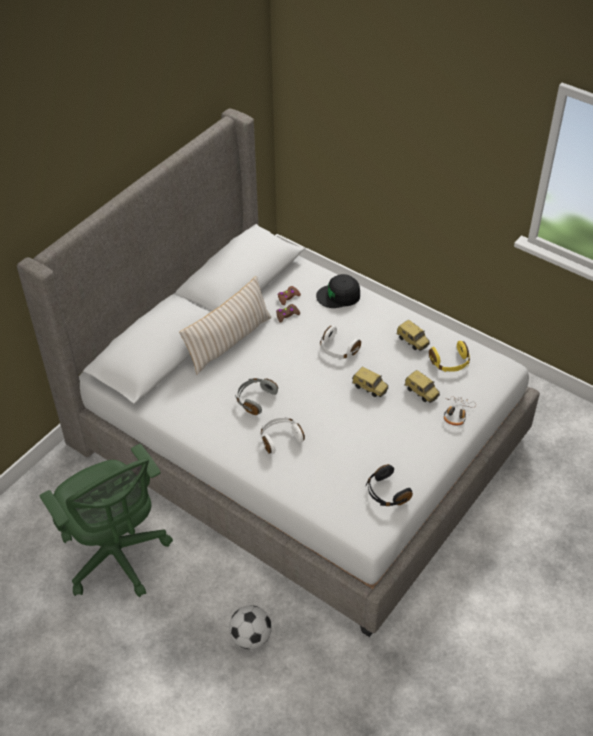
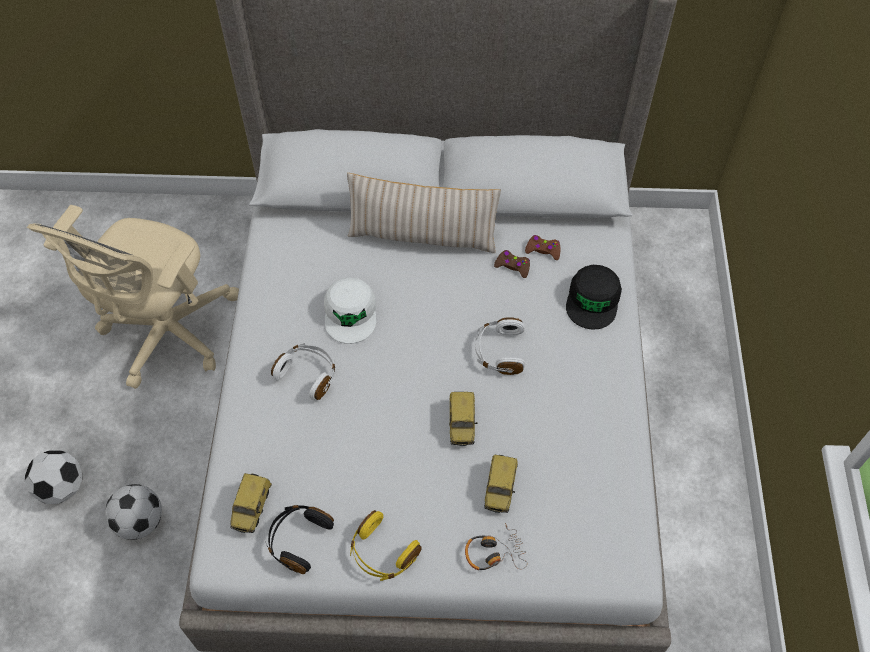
camera: 55 degrees right, 10 degrees up
(117, 557) = (166, 335): green office chair -> beige office chair
(186, 674) = (62, 487): none -> football
(255, 399) = (350, 313): grey headphones -> white cap
(339, 296) = (593, 300): black cap -> black cap turned 120 degrees counterclockwise
(413, 341) = (583, 428): toy car -> toy car (253, 508)
(450, 363) = (581, 495): yellow headphones -> yellow headphones (382, 553)

